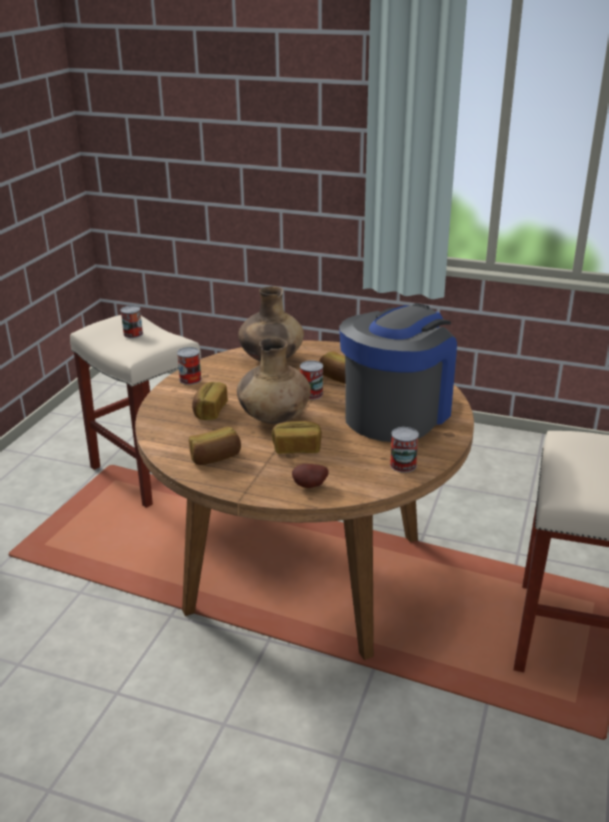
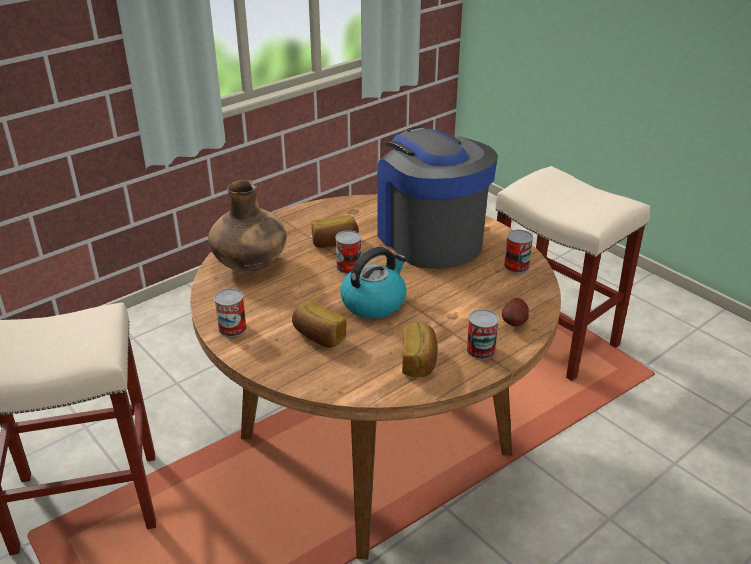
camera: 60 degrees left, 5 degrees up
(133, 334) = (38, 340): can -> can (480, 350)
(274, 418) = (374, 302): brown vase -> kettle
(297, 448) = (442, 308): bread -> none

